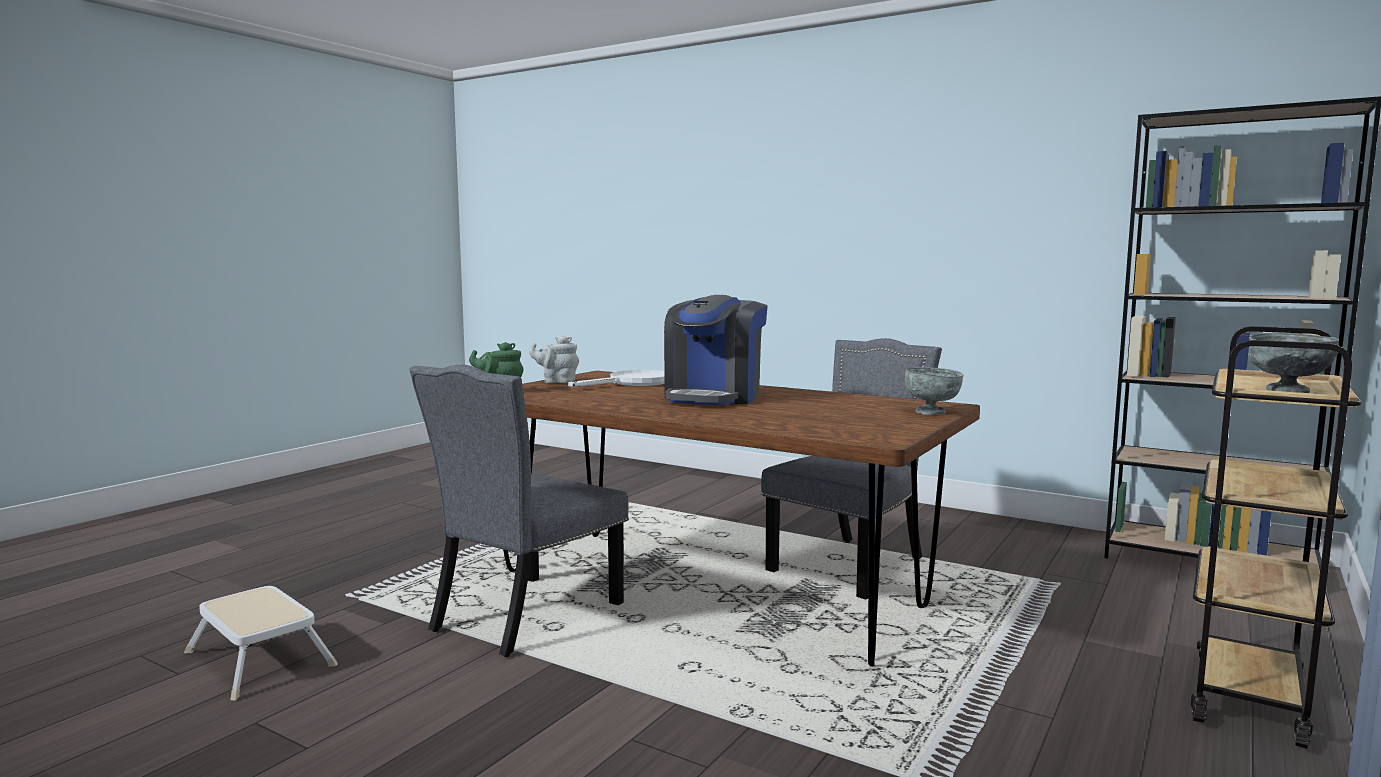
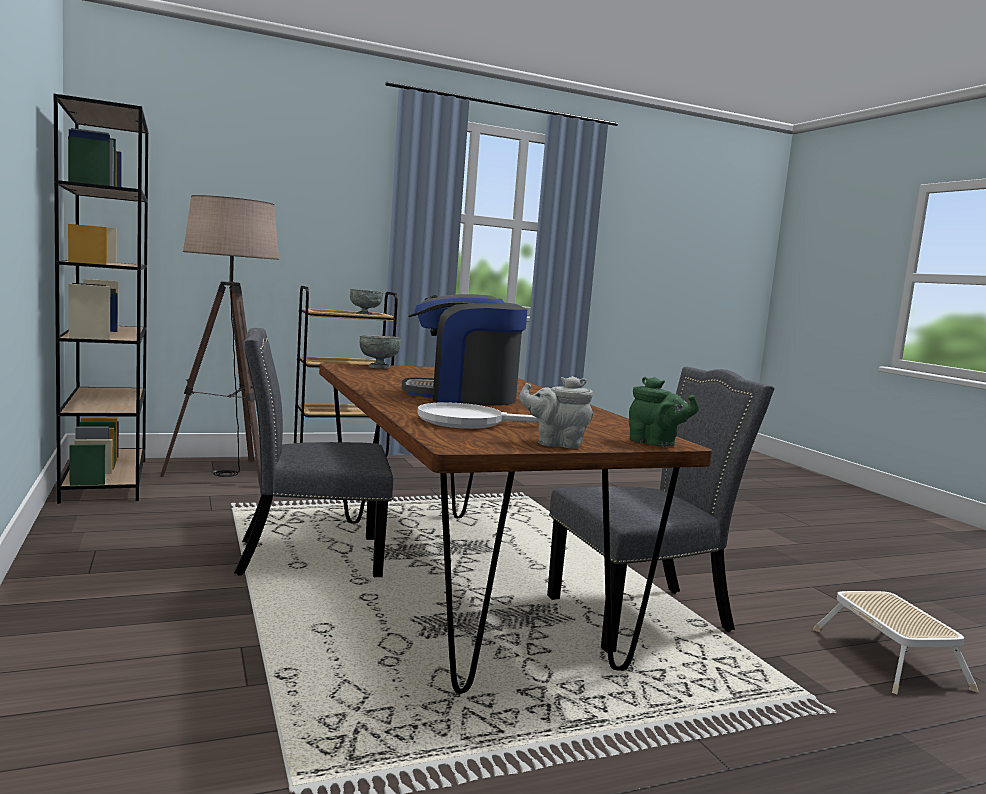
camera: 145 degrees left, 0 degrees up
(557, 381) = (556, 443): grey teapot -> grey teapot turned 150 degrees clockwise
(714, 397) = (462, 396): coffee machine -> coffee machine turned 150 degrees counterclockwise
(1225, 615) = (226, 474): none -> floor lamp

